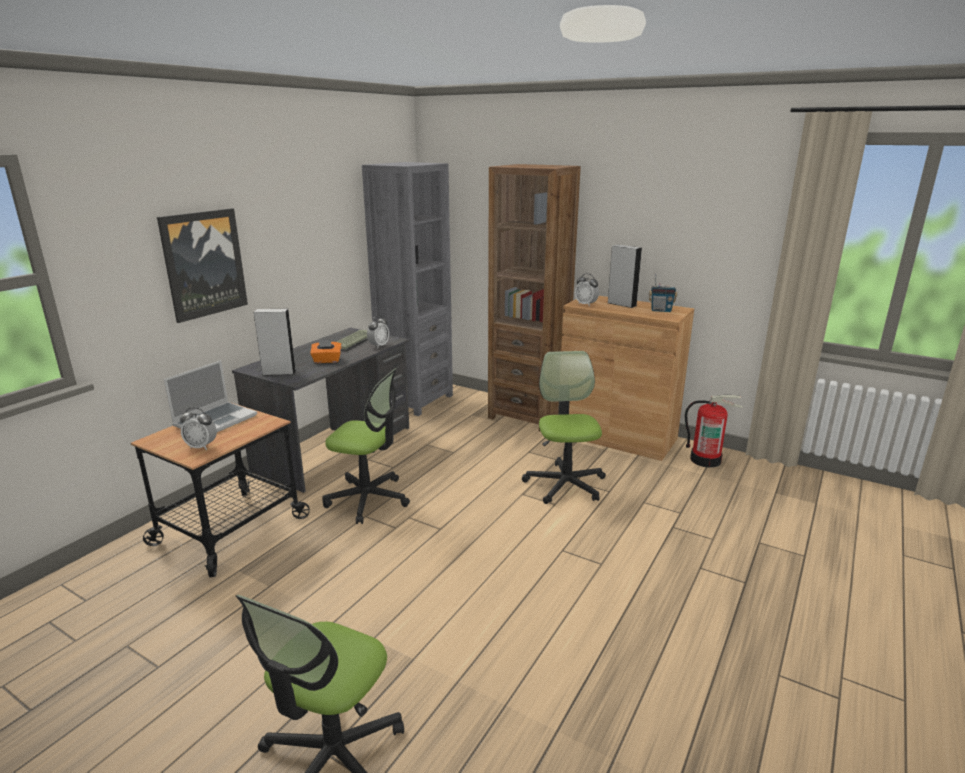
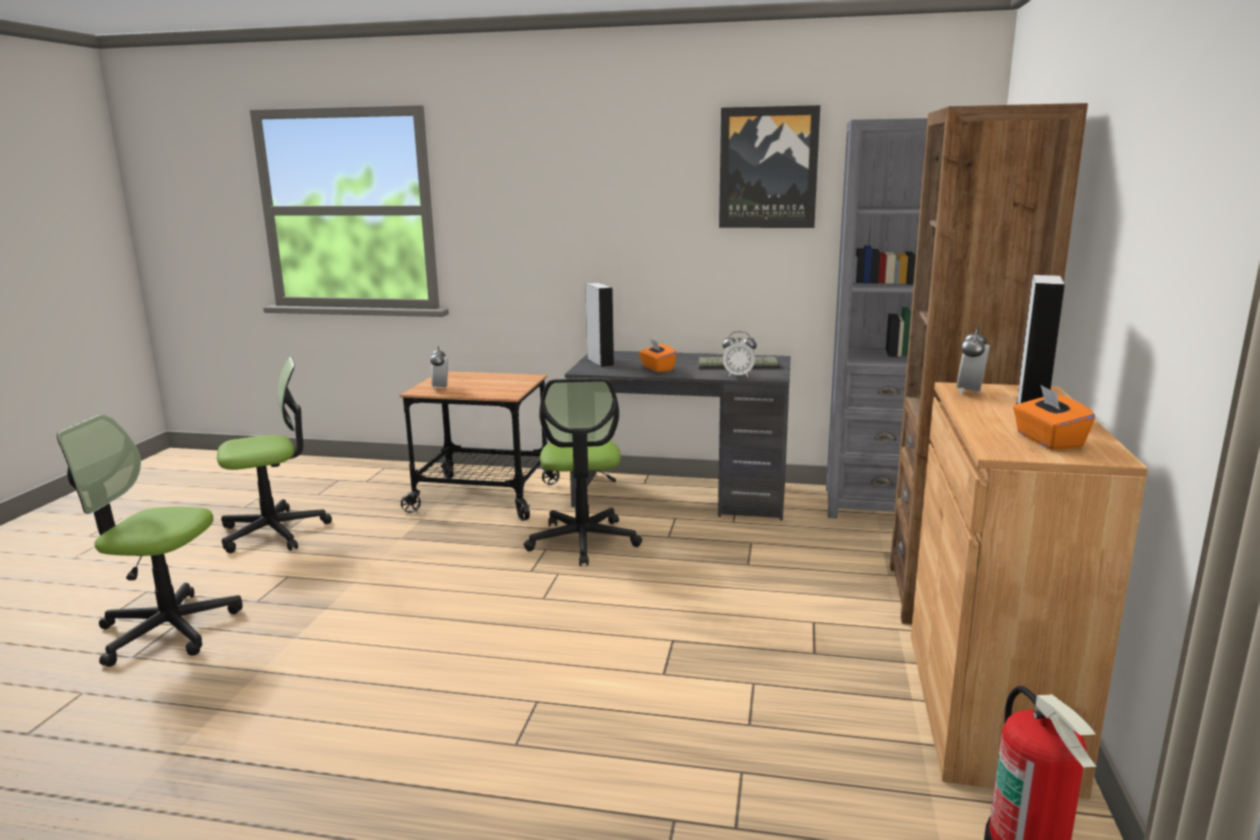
camera: 70 degrees right, 5 degrees down
(204, 264) = (577, 225): picture -> picture (768, 168)
(216, 420) = (499, 380): laptop -> none
(565, 484) = (734, 674): office chair -> office chair (274, 532)
(661, 310) = (1048, 441): radio -> orange tissue box

